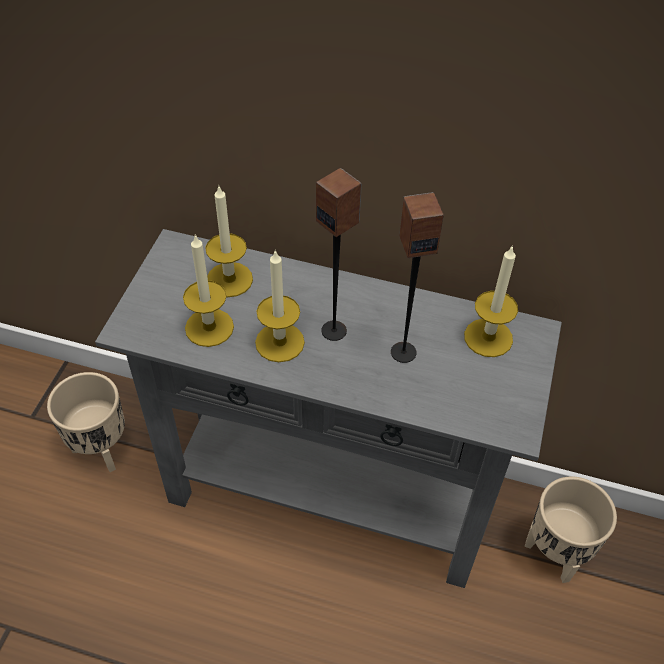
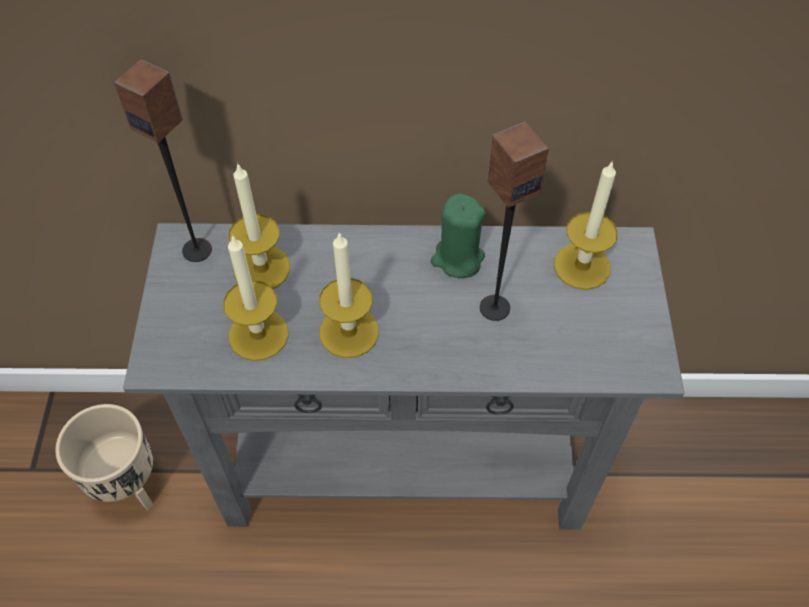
camera: 15 degrees left, 5 degrees up
(334, 330) = (407, 301): speaker -> speaker (197, 249)
(387, 308) = (457, 259): none -> green candle
(556, 553) = (661, 463): beige planter -> none

